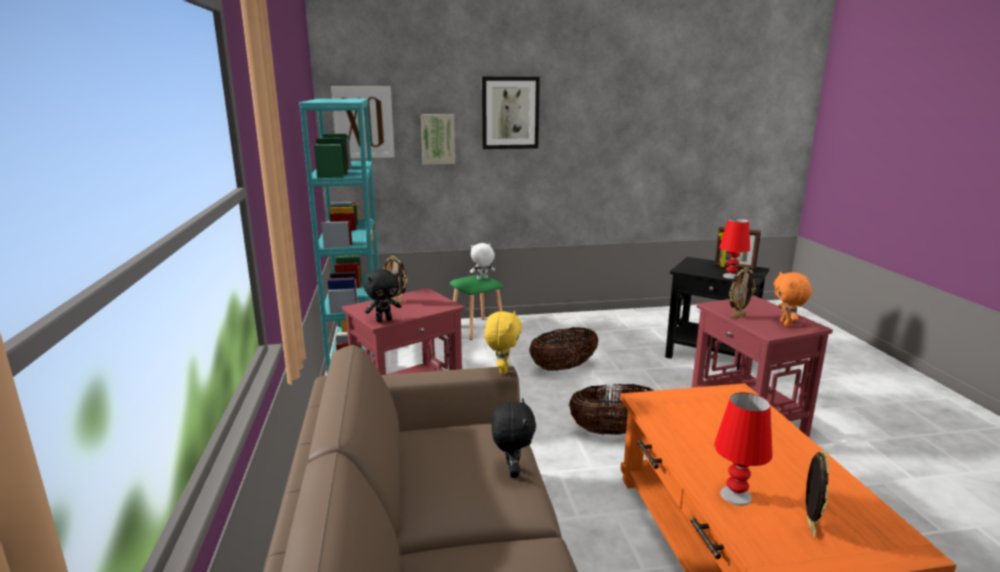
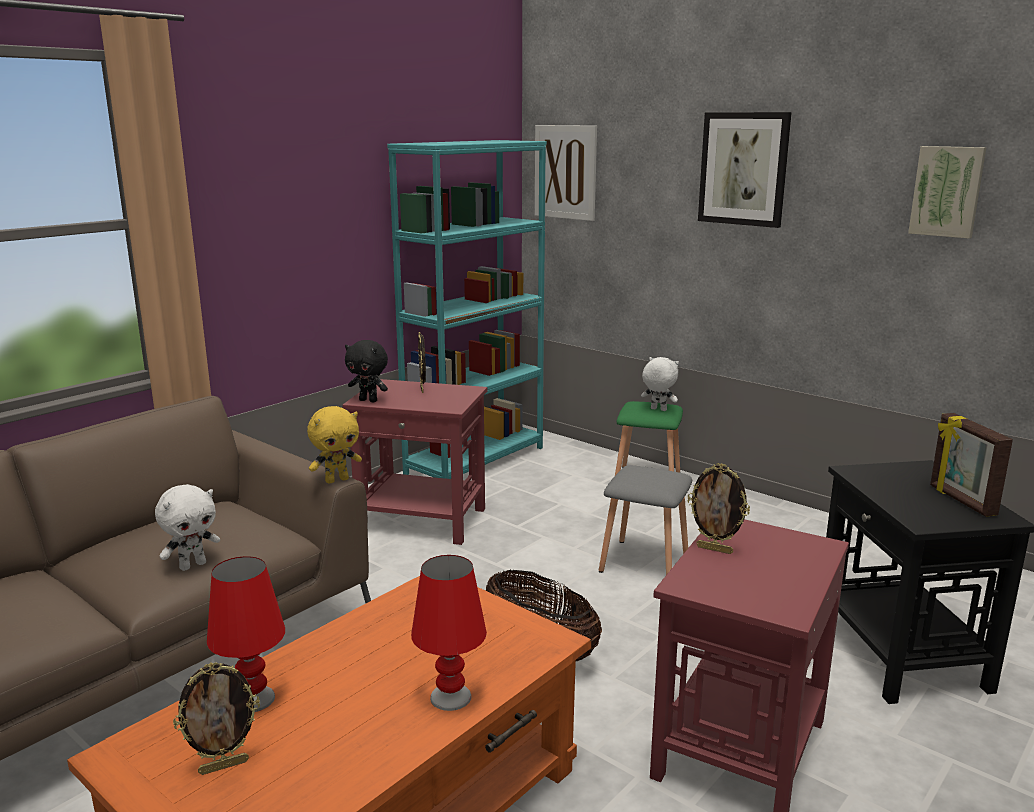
camera: 50 degrees right, 0 degrees up
(438, 139) = (645, 201): picture -> picture (947, 191)
(512, 471) = (193, 565): black plush toy -> white plush toy
(563, 368) = (646, 562): basket -> grey stool
(731, 276) = (906, 507): red table lamp -> red table lamp (451, 697)
(786, 324) = (752, 590): orange plush toy -> none

